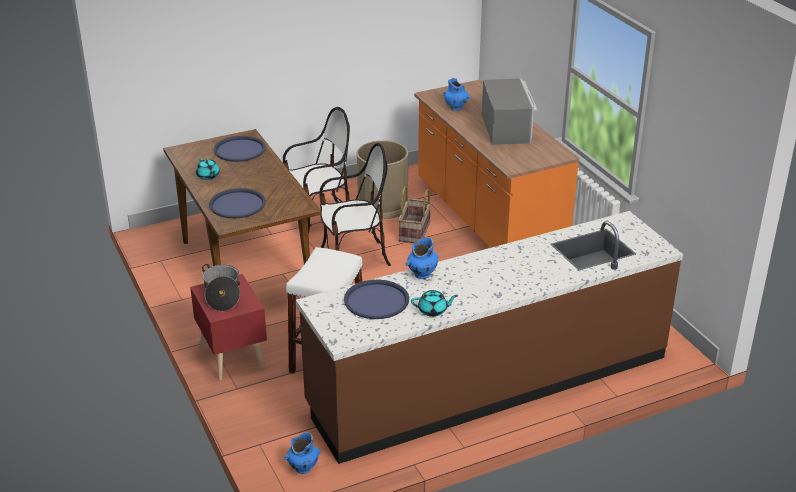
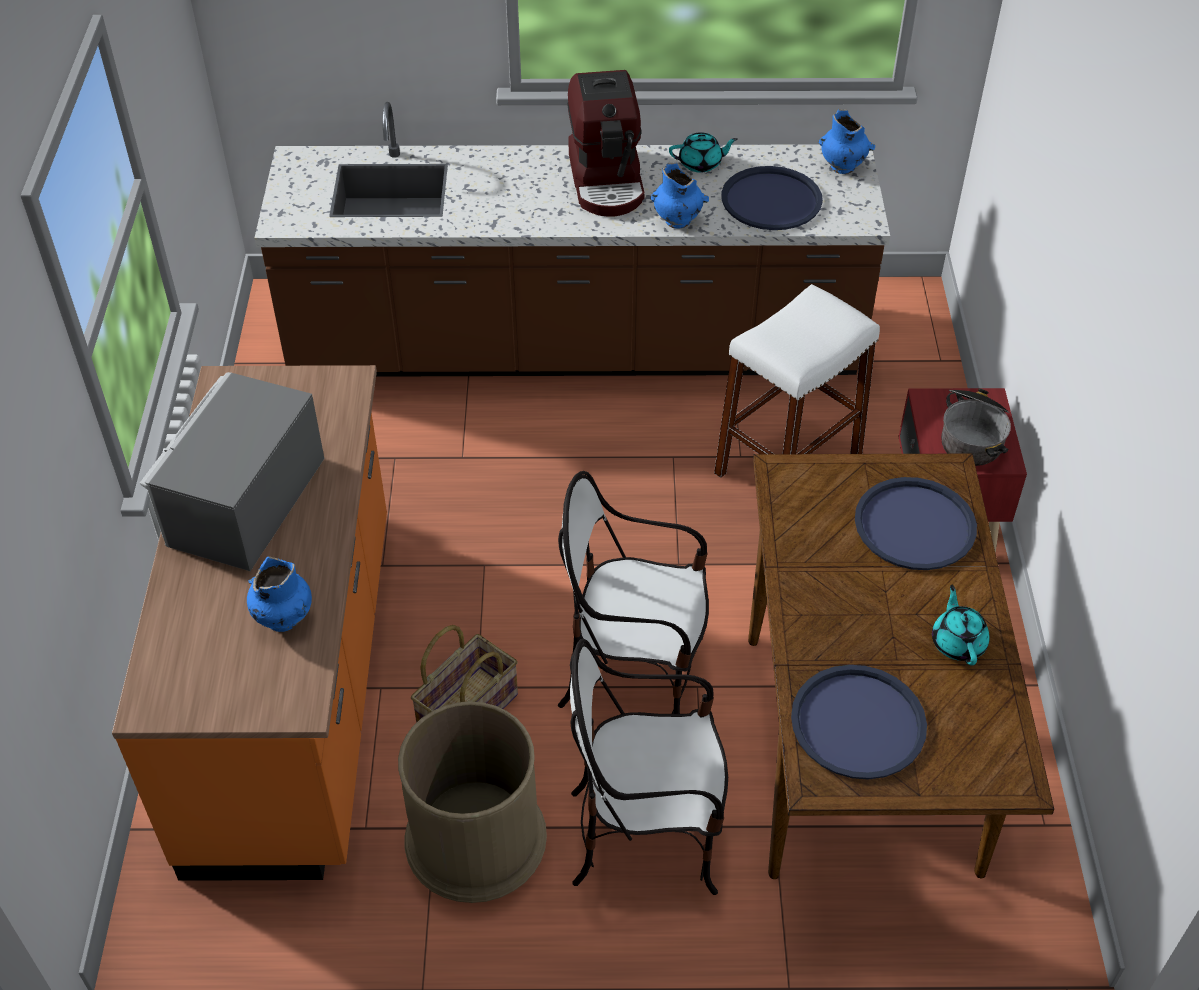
camera: 155 degrees left, 15 degrees up
(302, 468) = (892, 313): blue vase -> blue vase (843, 167)
(433, 310) = (701, 163): turquoise teapot -> turquoise teapot turned 150 degrees clockwise
(479, 285) = (607, 181): none -> coffee machine

